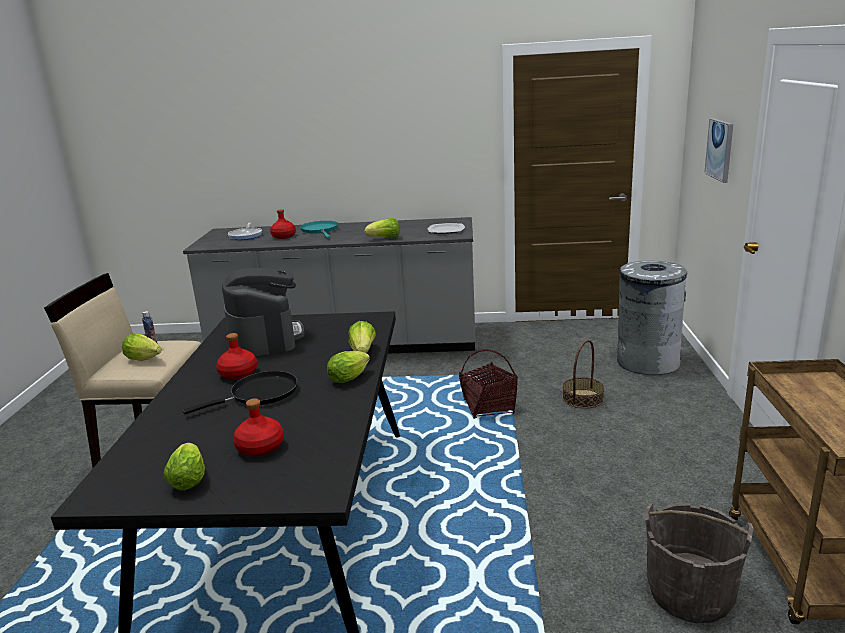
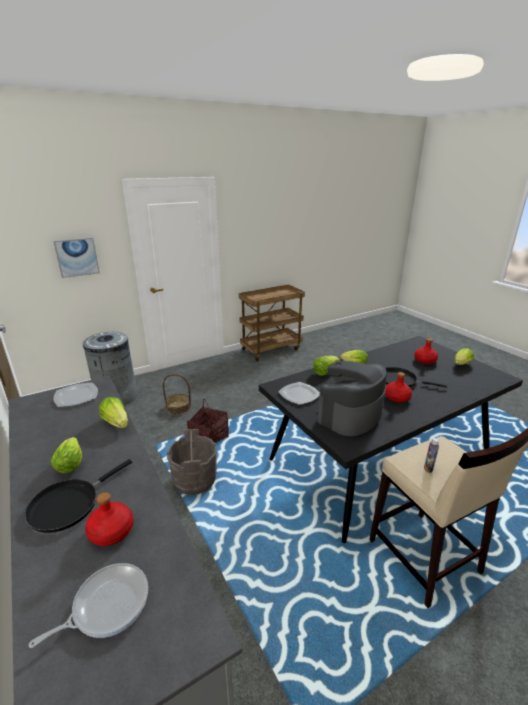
camera: 125 degrees left, 5 degrees up
(145, 359) = (442, 455): lettuce -> lettuce (71, 463)
(320, 230) = (68, 504): turquoise frying pan -> black frying pan
(341, 324) = (299, 394): none -> plate
(690, 593) = (301, 362): grey bucket -> grey bucket (195, 480)

